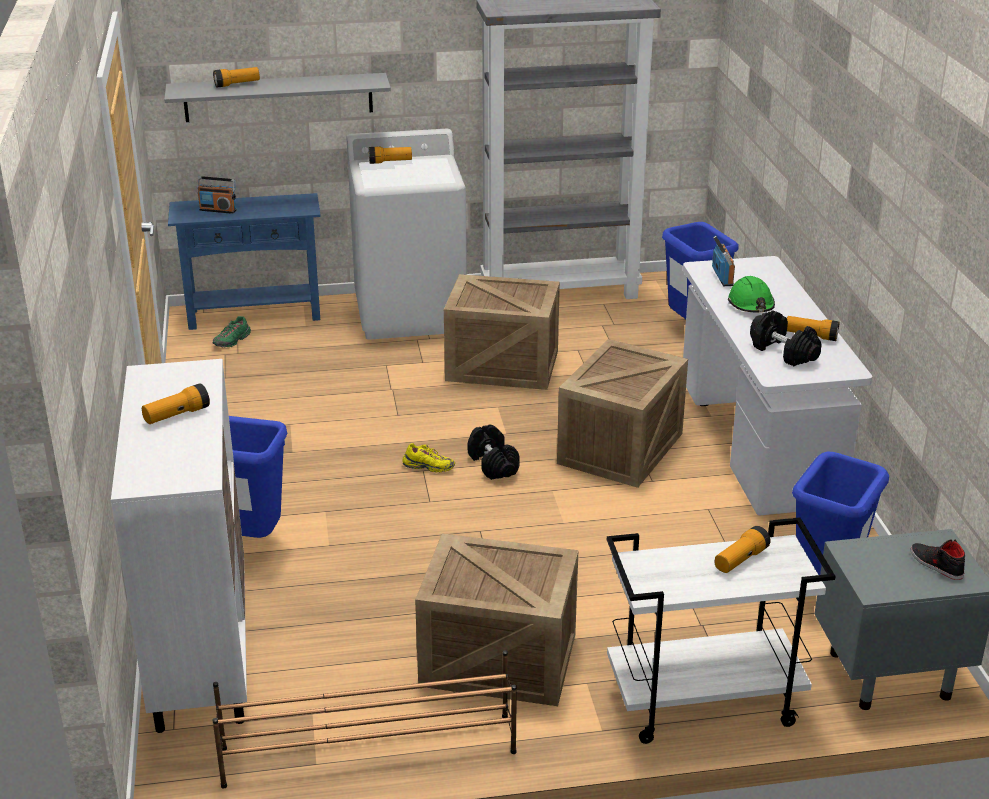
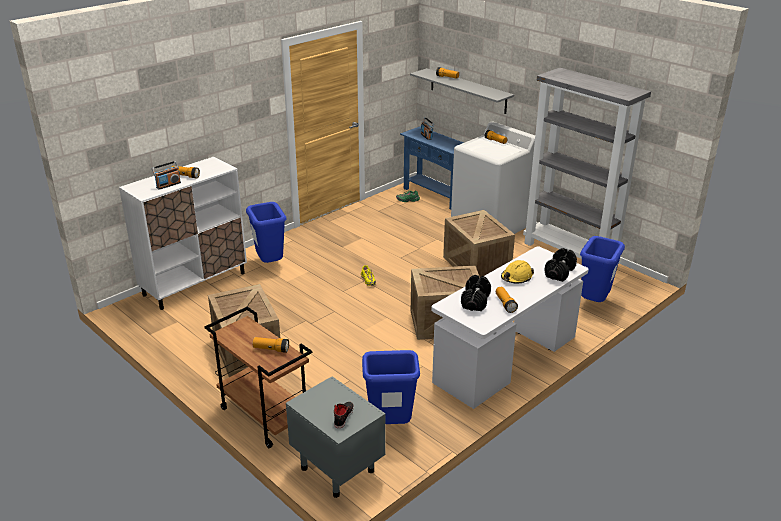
camera: 55 degrees right, 0 degrees up
(367, 750) = (166, 342): brown shoe rack -> none
(492, 464) = (389, 295): black dumbbell -> black dumbbell (559, 272)
(702, 703) = (264, 416): white cart -> brown cart
(722, 277) = (536, 261): radio -> radio (168, 185)
(751, 305) = (516, 277): green hard hat -> yellow hard hat

